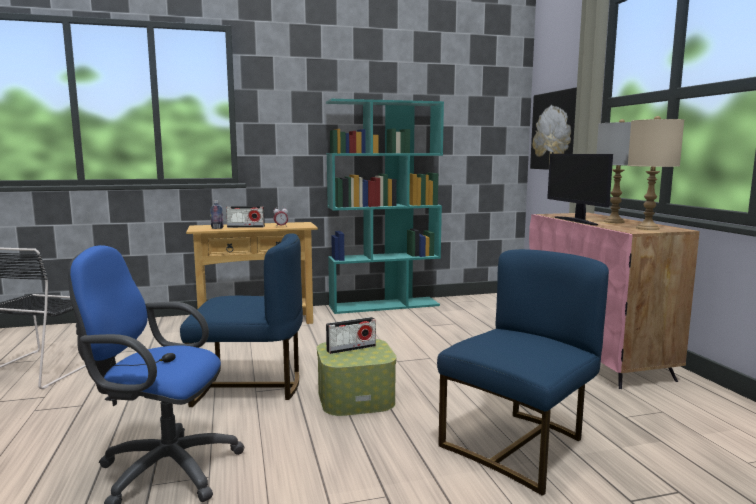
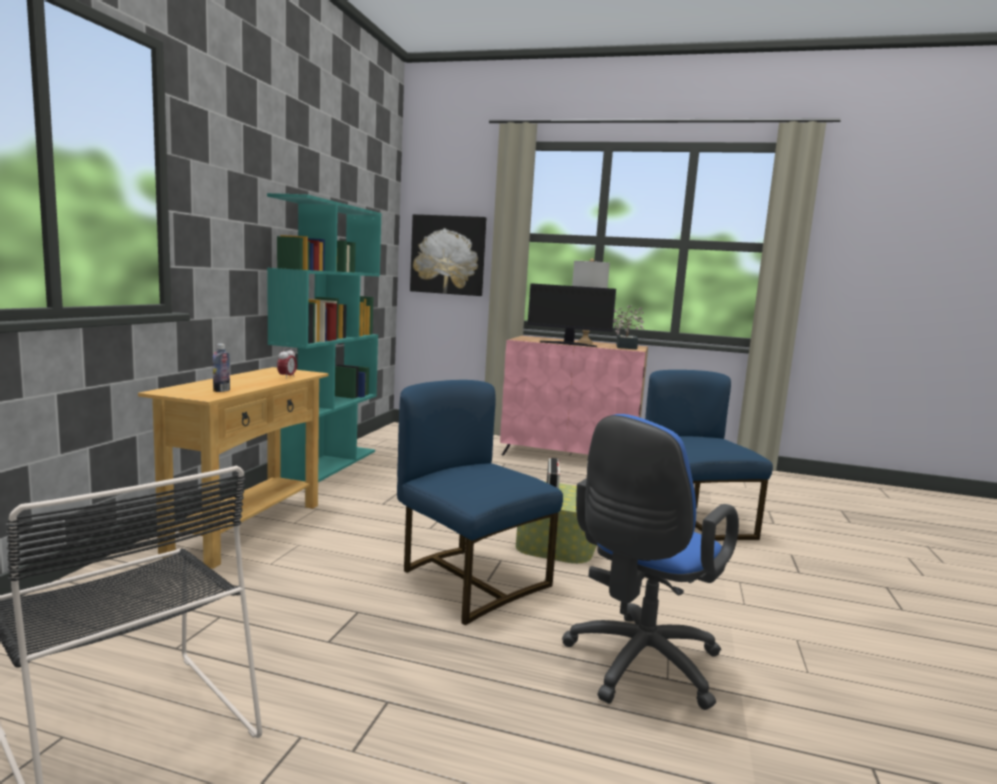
camera: 60 degrees left, 0 degrees up
(246, 227) = (247, 383): radio -> none
(249, 386) = (470, 580): blue chair -> blue chair turned 75 degrees counterclockwise
(647, 228) = (626, 347): beige table lamp -> potted plant

